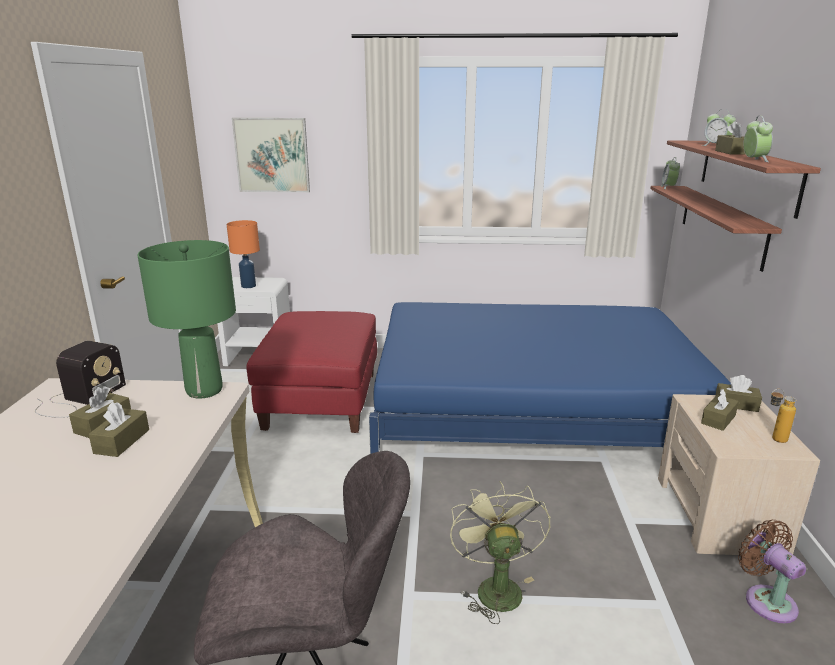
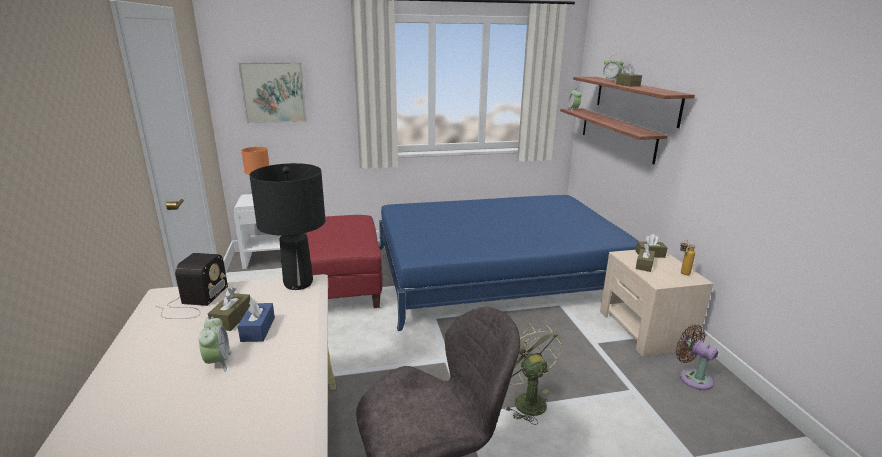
camera: 15 degrees left, 0 degrees up
(122, 441) = (258, 329): brown tissue box -> blue tissue box
(204, 390) = (298, 283): green table lamp -> black table lamp
(754, 160) = (649, 90): alarm clock -> alarm clock (218, 362)

